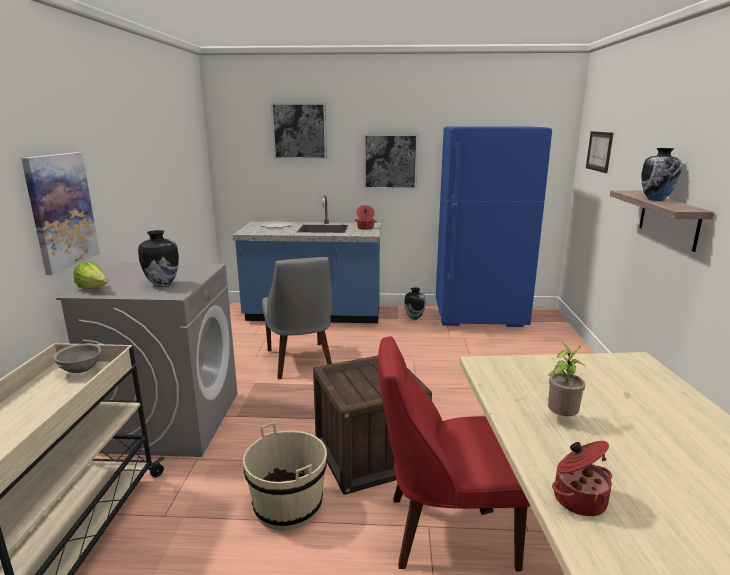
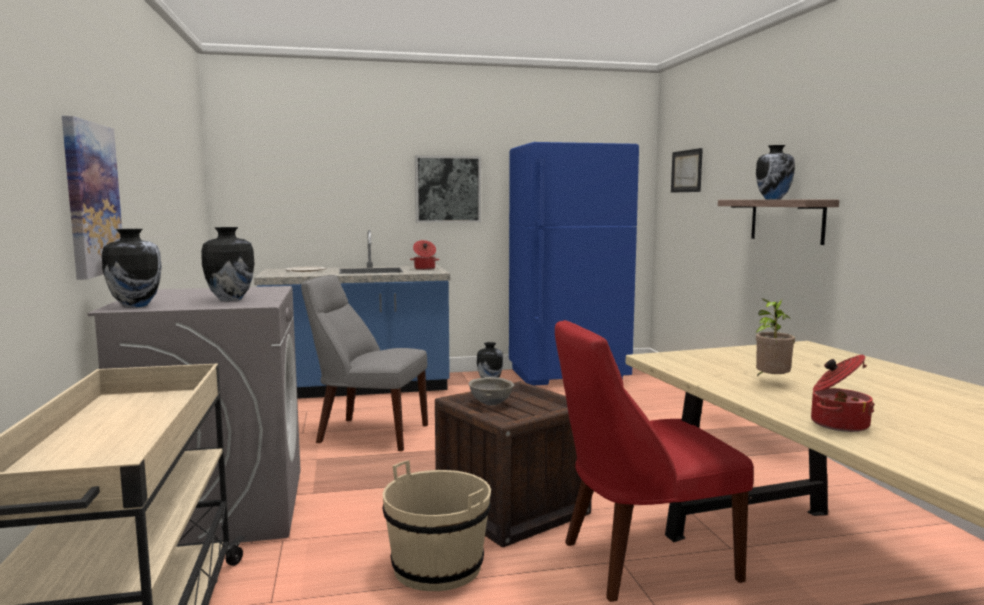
camera: 15 degrees left, 10 degrees down
(81, 370) = (149, 399): grey bowl -> grey bowl (491, 404)
(94, 289) = (135, 305): lettuce -> vase
(299, 131) = (333, 151): picture -> none
(300, 362) = (368, 433): grey chair -> grey chair turned 135 degrees clockwise

